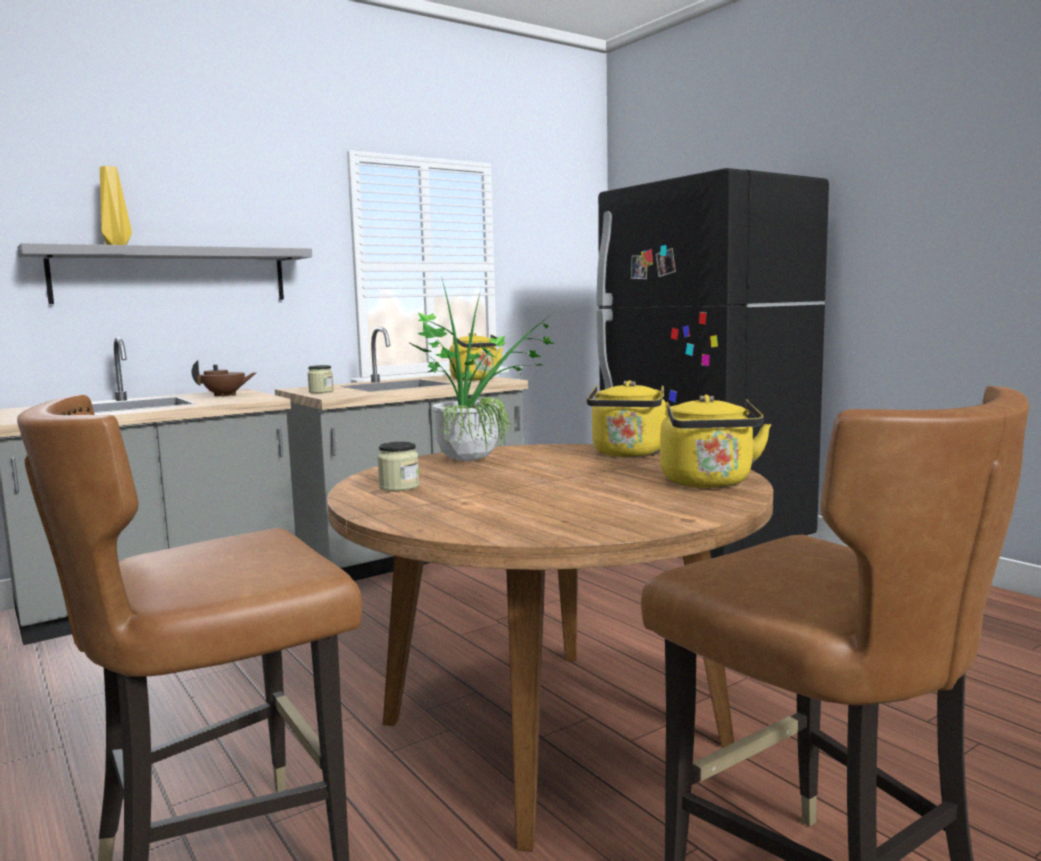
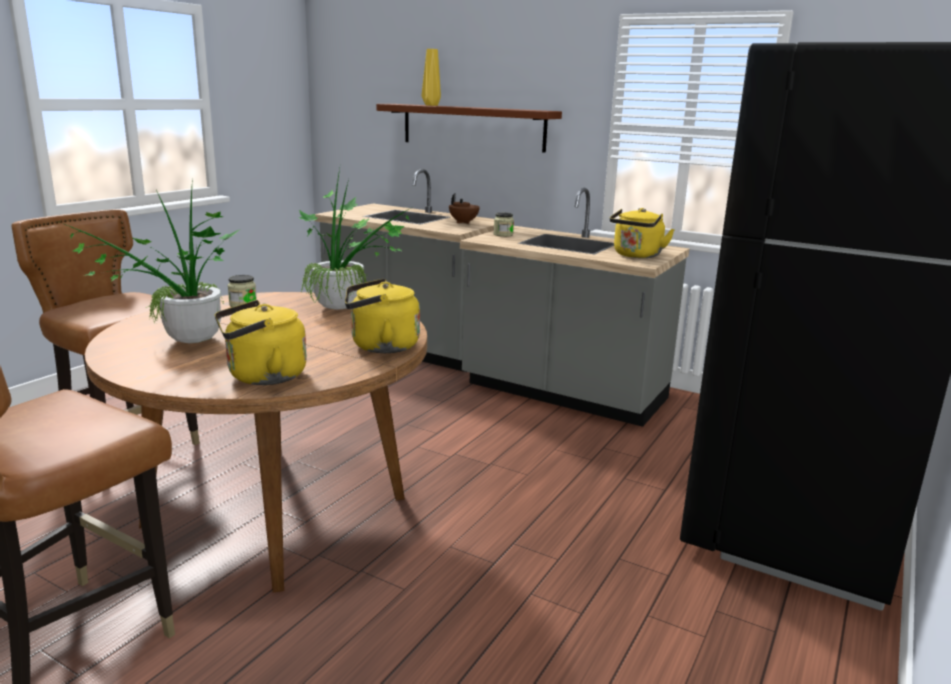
camera: 65 degrees right, 10 degrees up
(172, 275) = (472, 127): grey shelf -> brown shelf
(558, 507) = (183, 343): none -> potted plant

